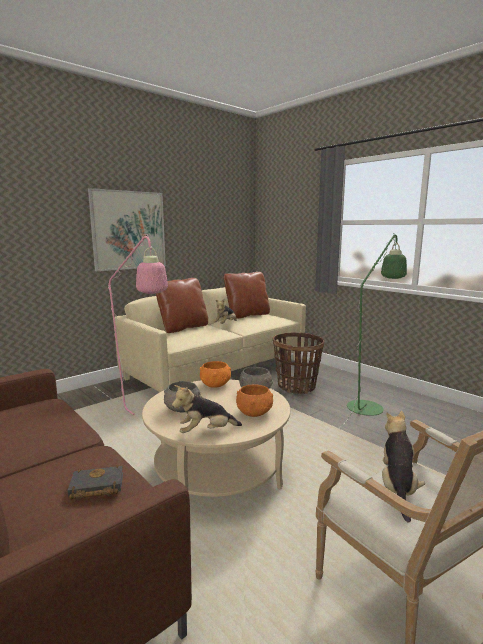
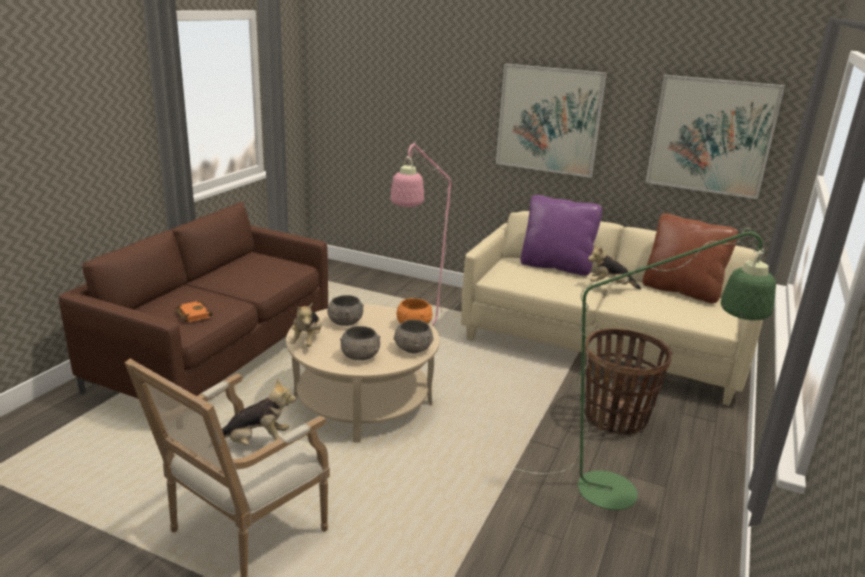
camera: 65 degrees right, 10 degrees up
(95, 487) = (192, 314): black book -> orange book
(183, 328) = (556, 266): brown pillow -> purple pillow
(206, 432) = (307, 341): plush toy -> plush toy turned 135 degrees counterclockwise
(219, 228) = (711, 136): none -> picture
(255, 412) = (360, 356): orange bowl -> grey bowl

